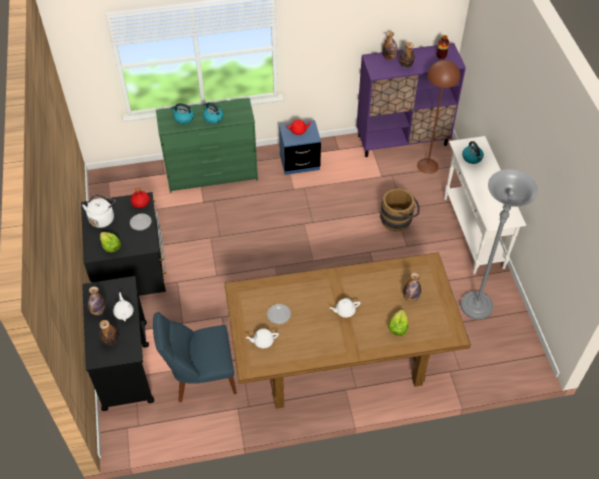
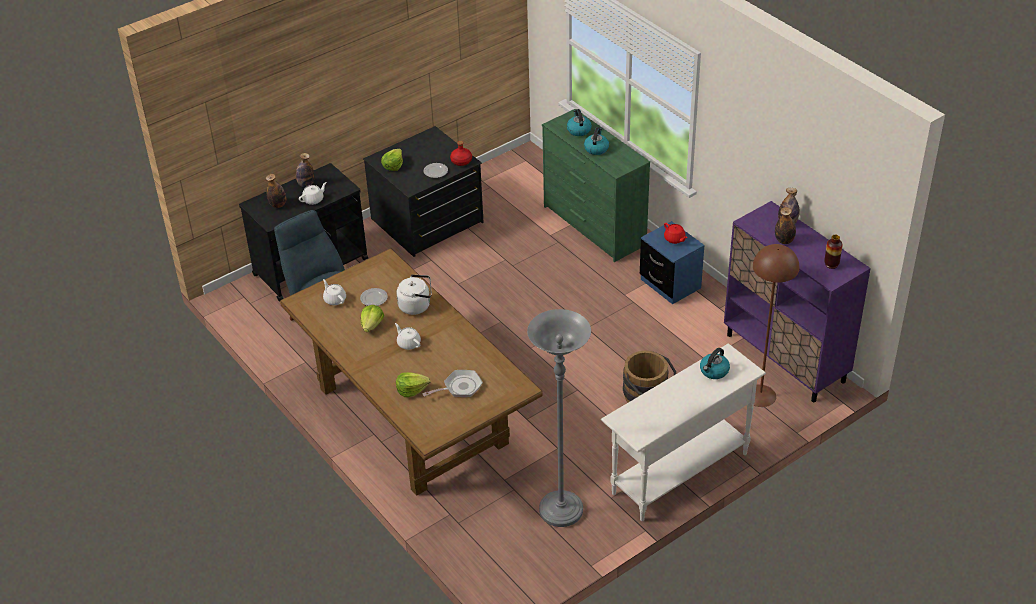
camera: 65 degrees right, 10 degrees down
(102, 218) = (424, 146): white kettle -> white kettle (416, 306)
(309, 327) = (372, 325): none -> lettuce
(410, 297) = (460, 387): bottle -> frying pan

